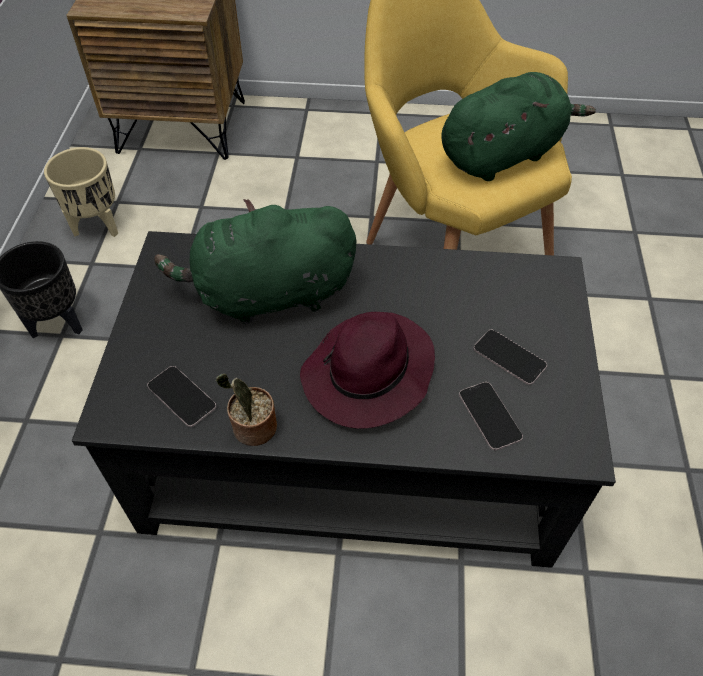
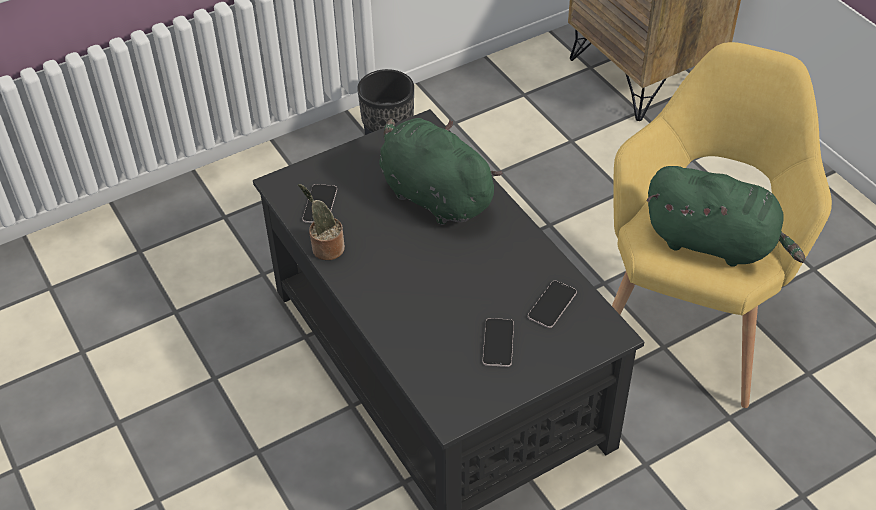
camera: 55 degrees right, 5 degrees down
(98, 225) = (491, 101): beige planter -> none
(368, 375) = (414, 279): purple hat -> none
(490, 416) = (437, 355): phone -> phone (552, 305)

